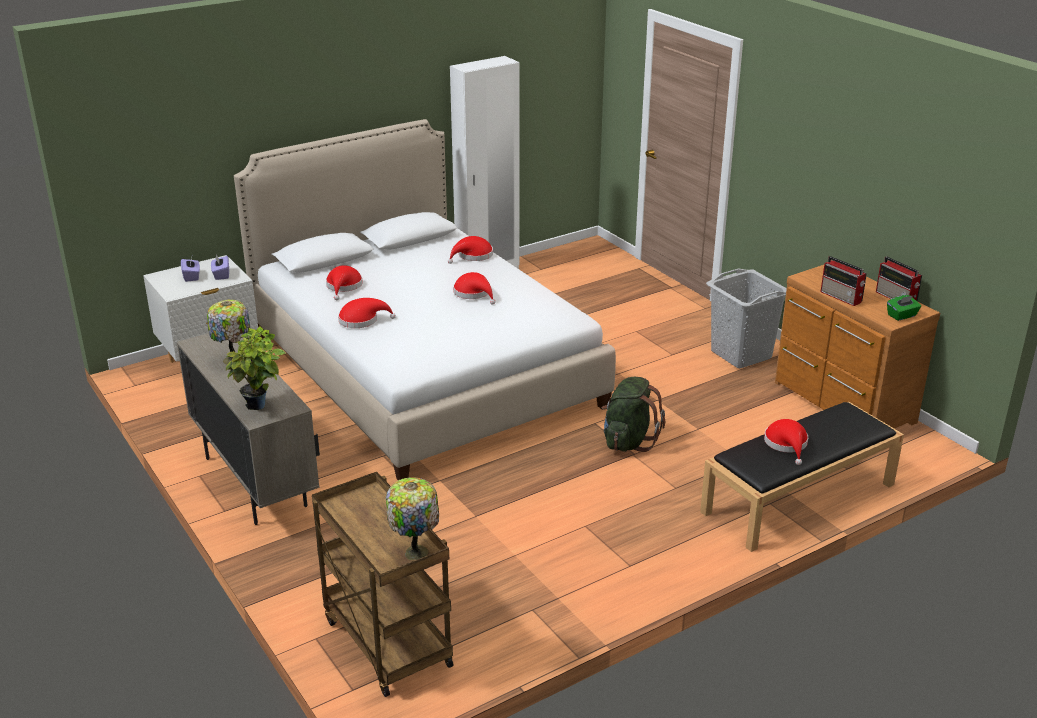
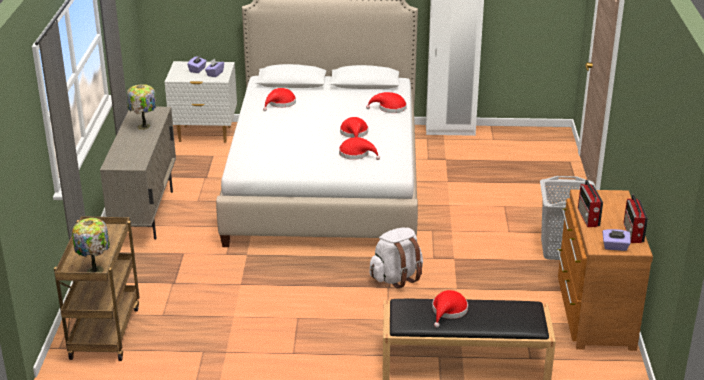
camera: 35 degrees right, 0 degrees up
(260, 407) = (121, 159): potted plant -> none
(362, 320) = (261, 128): red hat -> red hat (356, 154)
(628, 441) = (396, 277): green backpack -> white backpack
(902, 316) = (615, 247): green tissue box -> purple tissue box

